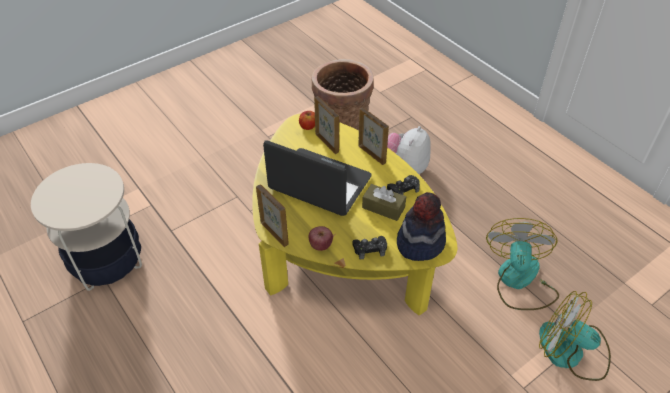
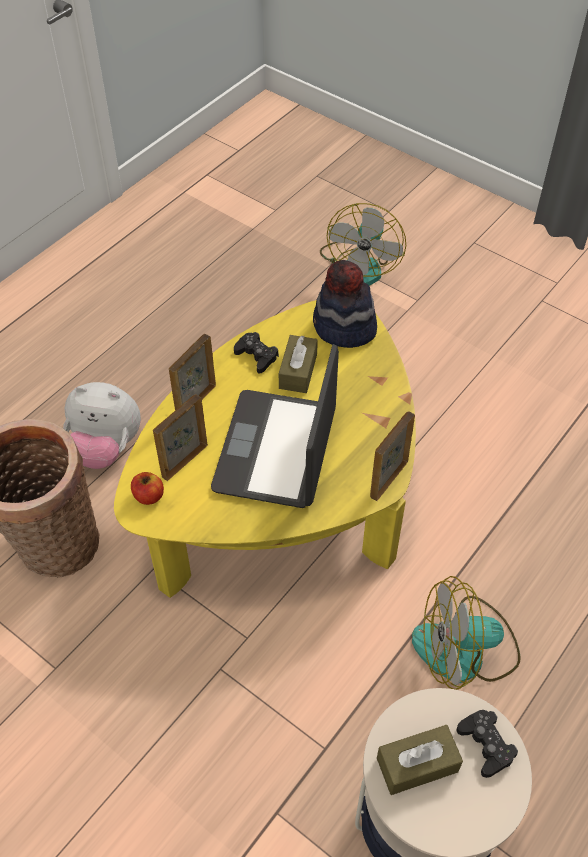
camera: 105 degrees left, 5 degrees up
(86, 183) = (417, 765): none -> brown tissue box
(320, 245) = (388, 423): apple -> none
(370, 249) = (373, 373): black game controller -> black game controller (486, 745)
(519, 281) = (280, 310): fan -> fan (465, 651)

